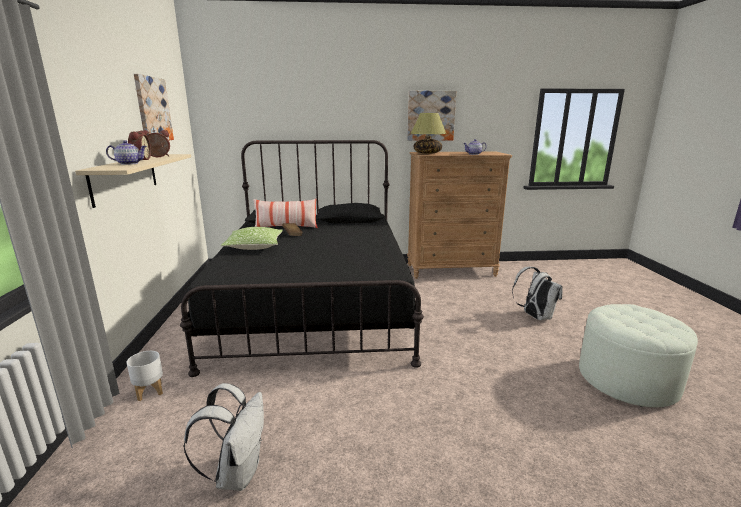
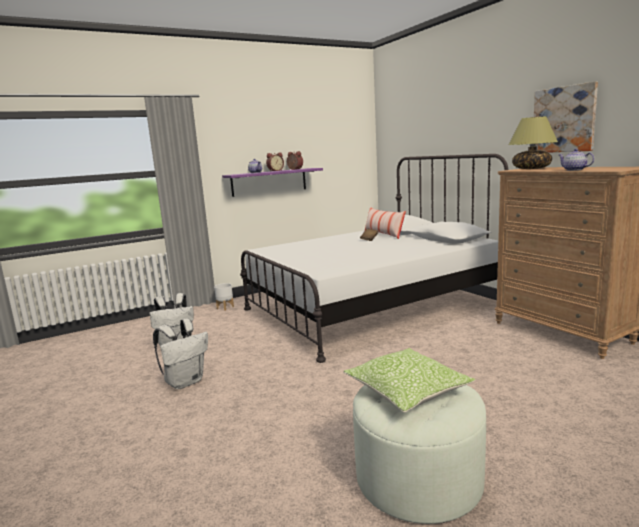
camera: 65 degrees right, 5 degrees down
(125, 178) = (269, 182): beige shelf -> purple shelf
(153, 109) = (315, 137): picture -> none
(254, 246) = (327, 240): pillow -> pillow (407, 391)
(315, 305) = (370, 307): black bed -> white bed
(535, 316) = (511, 400): white backpack -> white backpack (185, 382)

